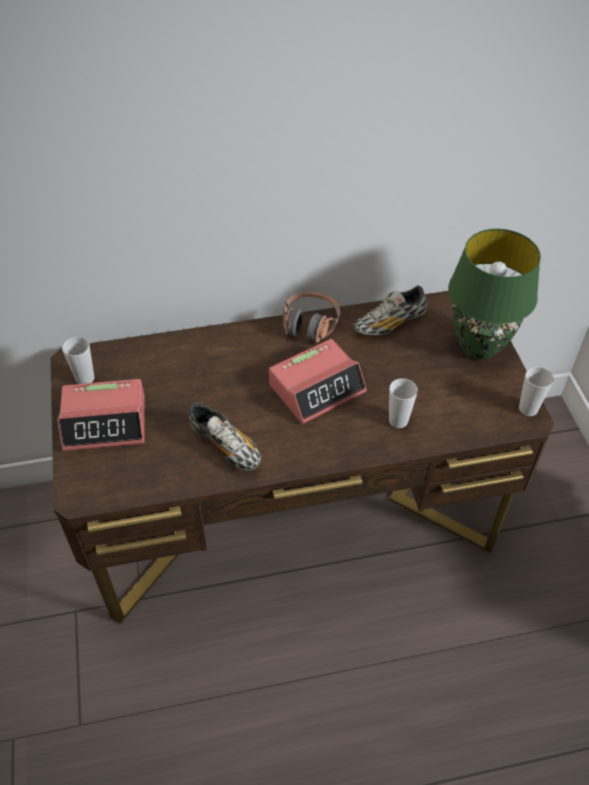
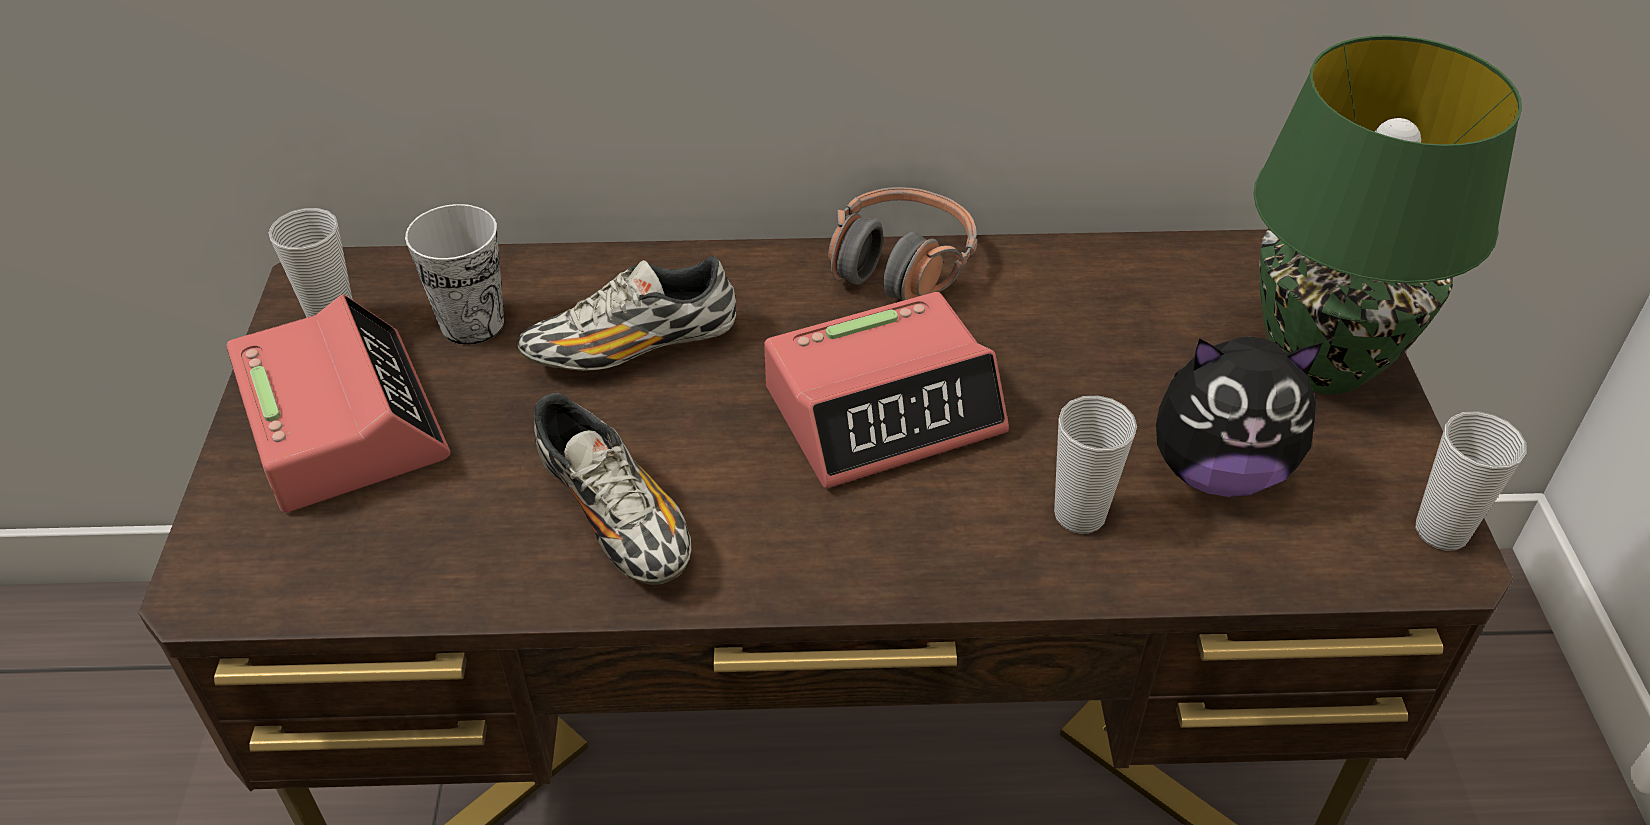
camera: 10 degrees right, 5 degrees down
(105, 422) = (343, 422): alarm clock -> alarm clock turned 120 degrees counterclockwise
(143, 373) = (472, 323): none -> cup
(389, 323) = (1098, 285): shoe -> shoe (632, 347)
(446, 396) = (1218, 471): none -> plush toy

